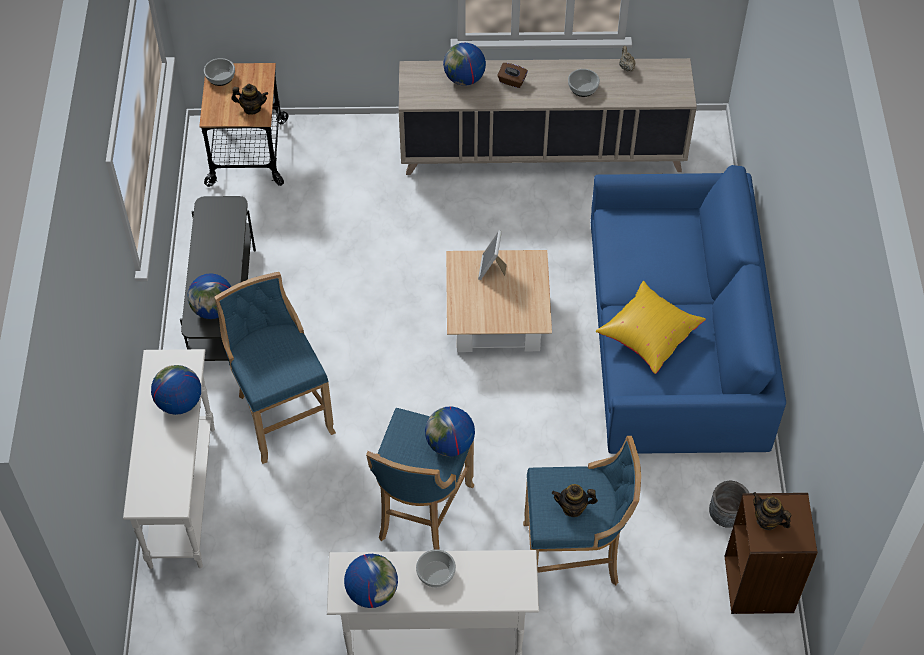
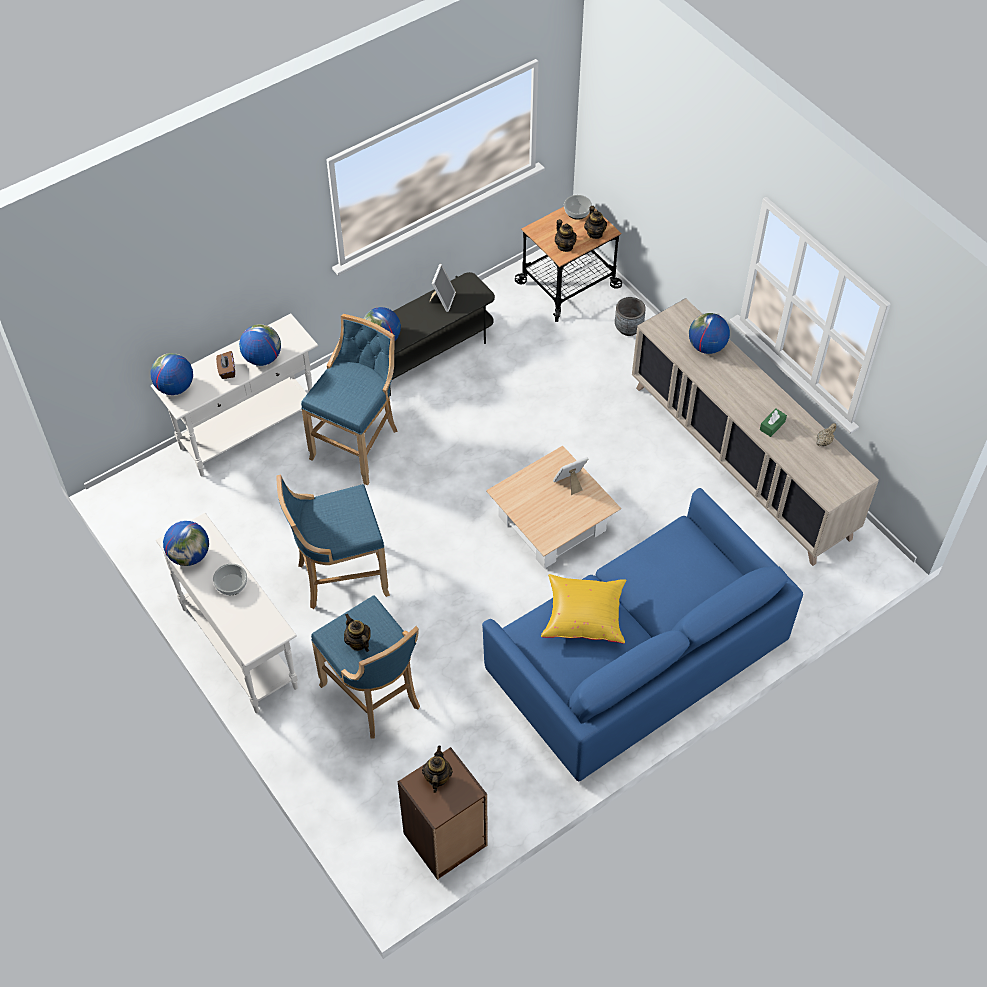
camera: 55 degrees right, 0 degrees up
(211, 237) = (442, 300): none -> picture frame
(258, 80) = (595, 233): none -> teapot
(450, 444) = (355, 534): globe -> globe (175, 387)
(512, 81) = (733, 377): brown tissue box -> brown tissue box (227, 370)
(583, 88) = (772, 426): bowl -> green tissue box
(726, 515) = (492, 782): grey planter -> grey planter (628, 328)

